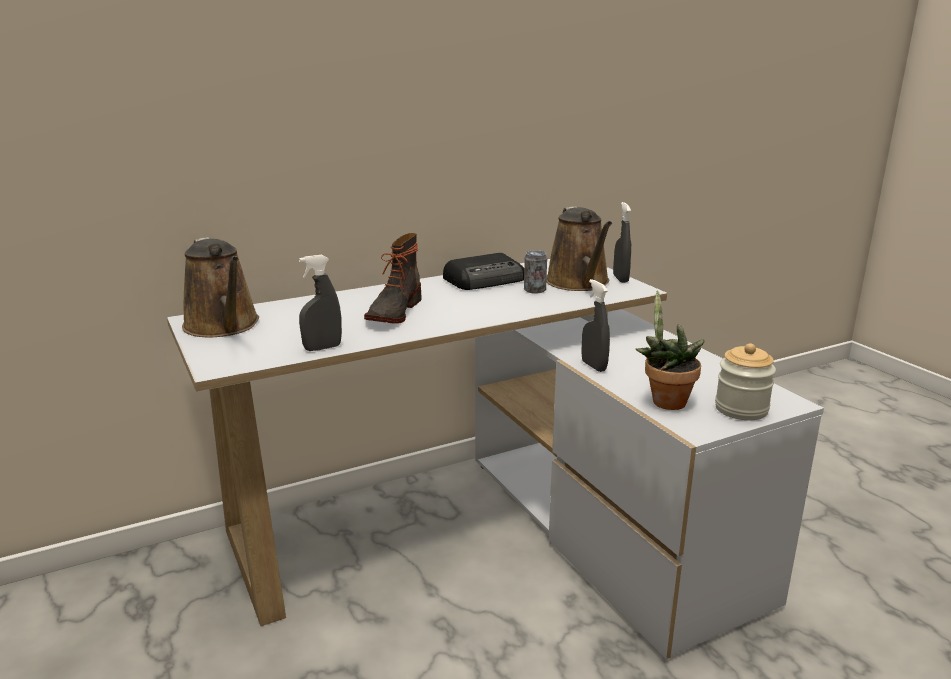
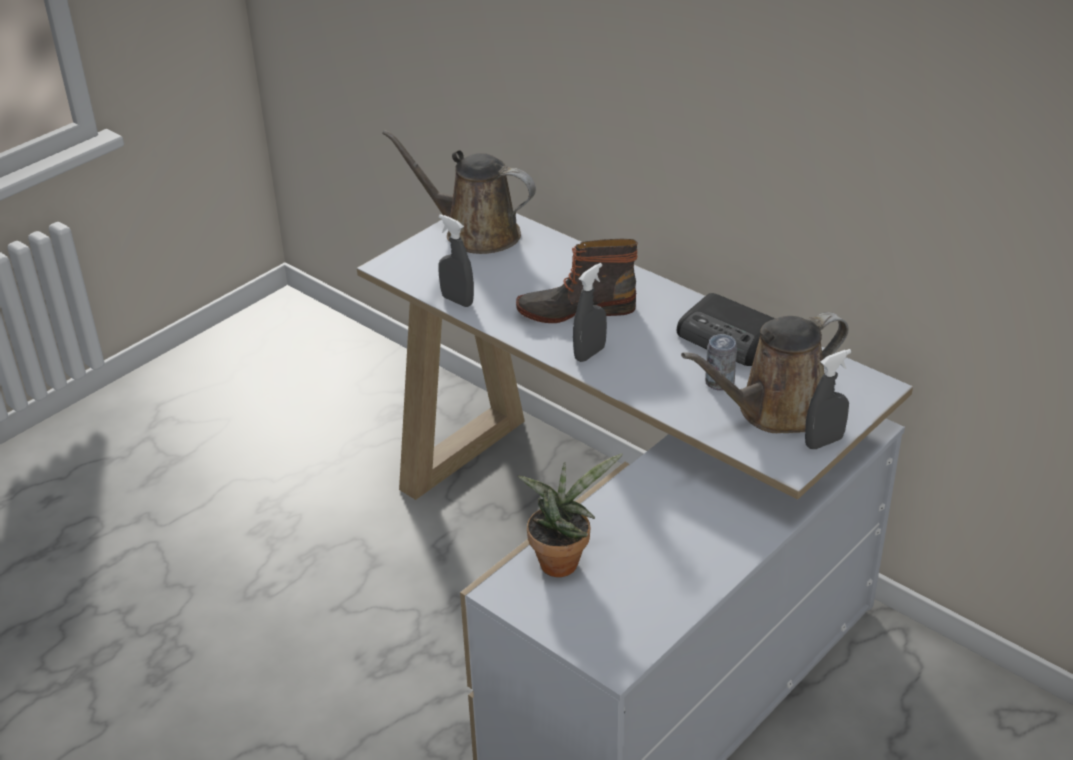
camera: 70 degrees right, 15 degrees up
(223, 326) = (475, 233): brown watering can -> brown watering can turned 75 degrees clockwise
(593, 366) = (623, 492): grey spray bottle -> grey spray bottle (589, 353)
(741, 409) = (573, 622): jar -> none

